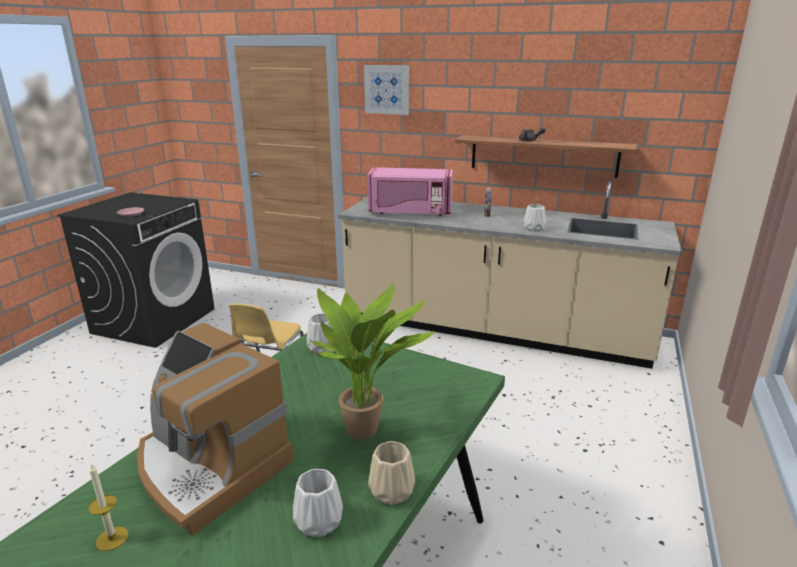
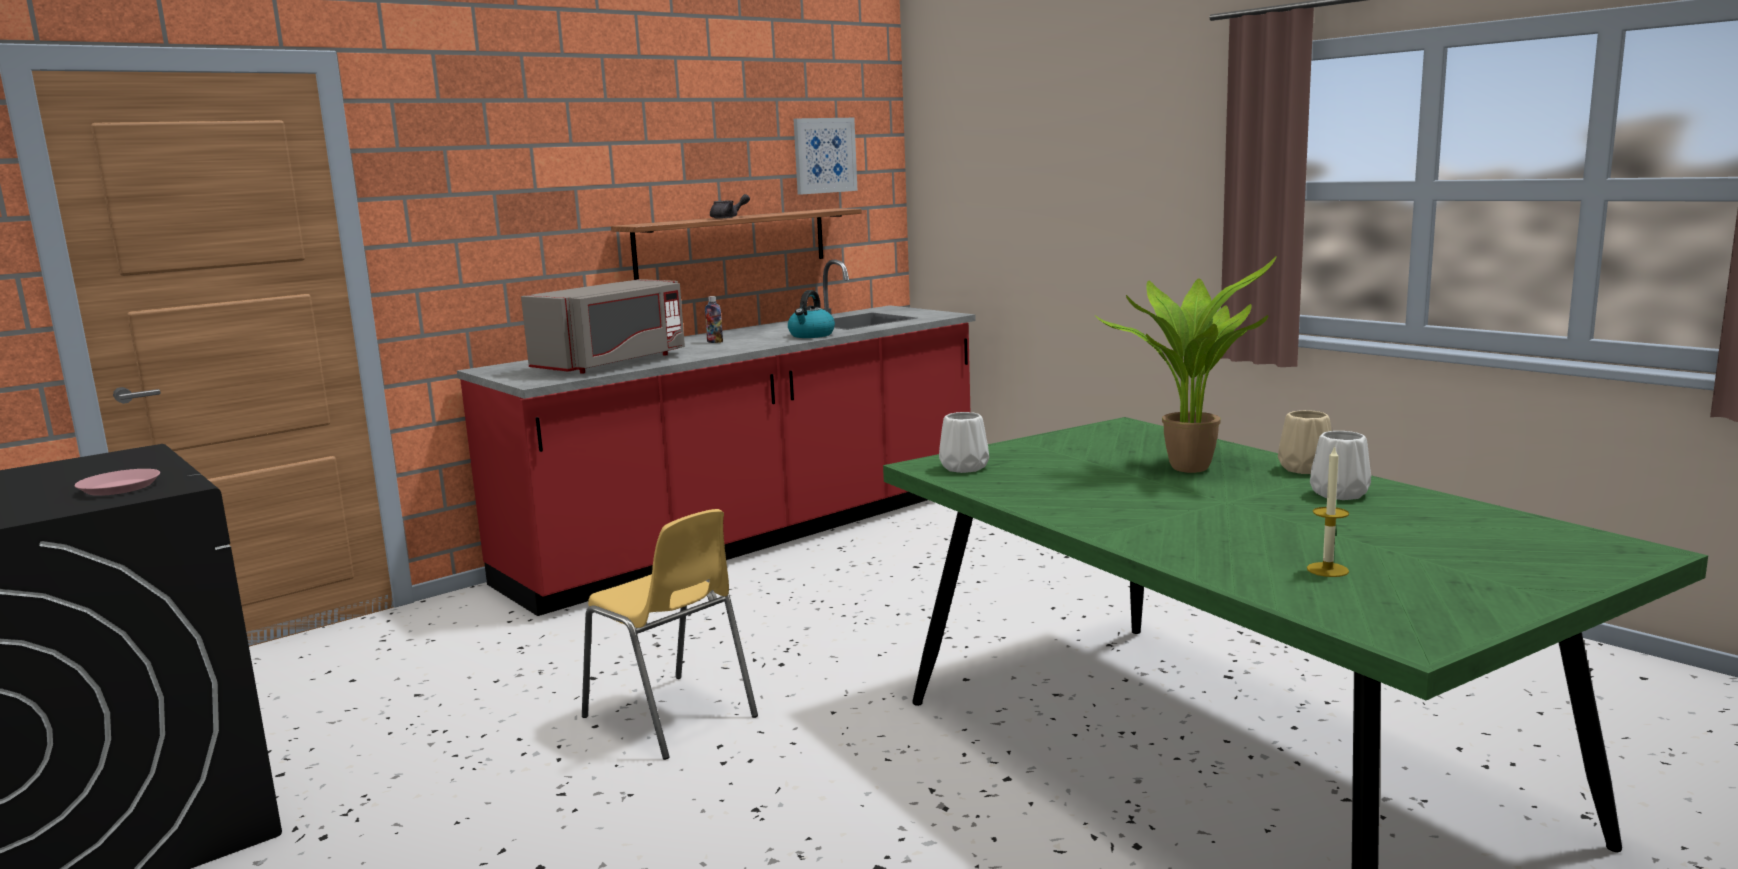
camera: 60 degrees left, 10 degrees down
(209, 466) = (1209, 528): coffee machine -> none
(387, 89) = (464, 156): picture -> picture (824, 155)
(410, 212) = (613, 363): pink microwave -> grey microwave
(493, 330) = (753, 535): beige counter -> red counter
(534, 229) = (811, 335): white vase -> kettle

